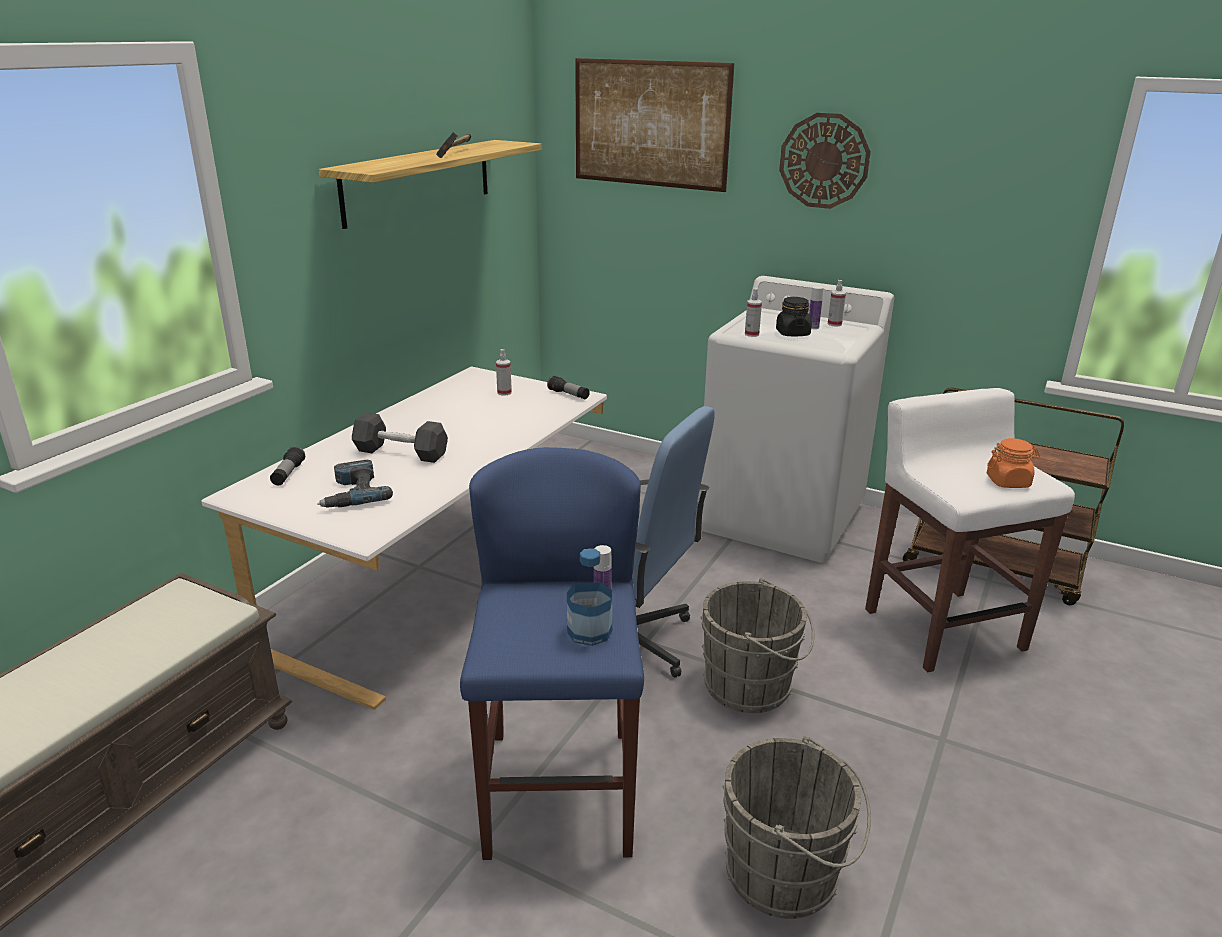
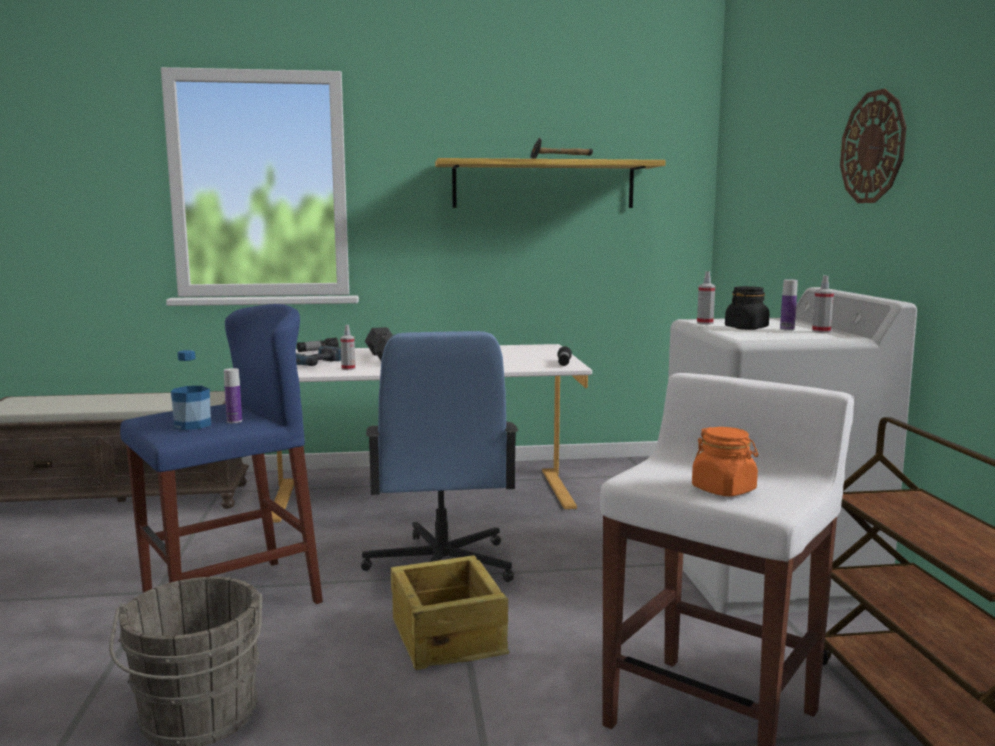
camera: 55 degrees right, 15 degrees down
(504, 392) = (530, 355): spray bottle -> spray bottle (348, 369)
(650, 124) = (769, 138): picture -> none
(753, 686) = (448, 636): grey bucket -> crate

